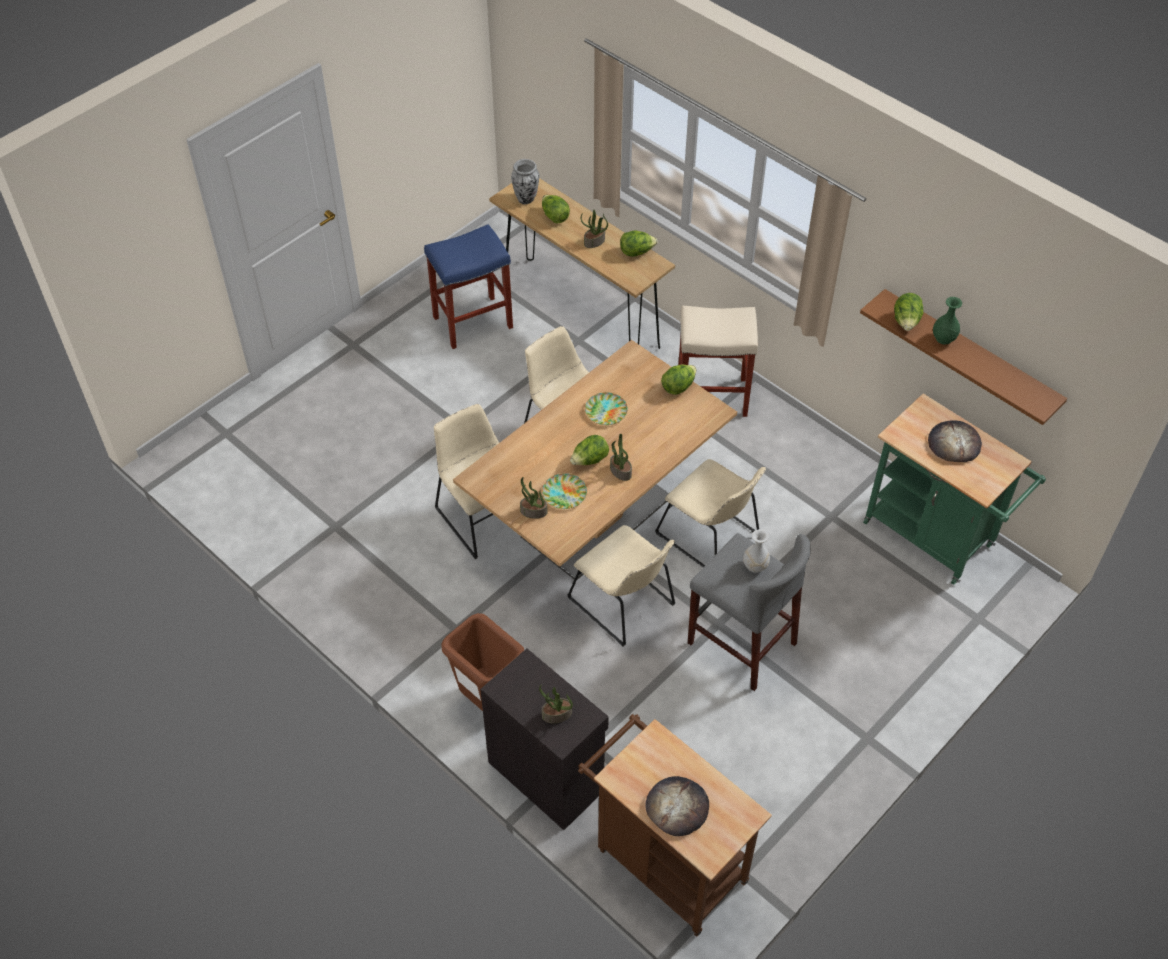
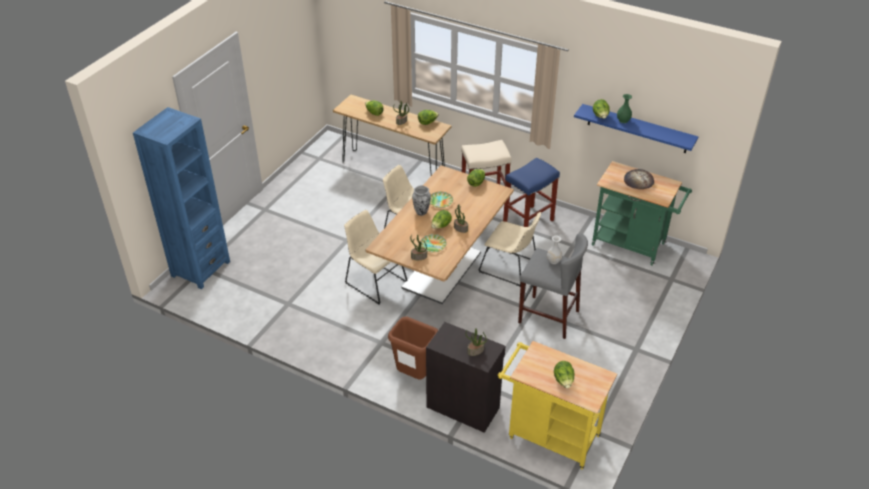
camera: 15 degrees left, 10 degrees down
(223, 434) = (200, 268): none -> blue bookcase
(473, 321) = (333, 186): blue stool -> blue stool (528, 221)
(526, 199) = (354, 107): vase -> vase (421, 212)
(624, 604) = (474, 310): beige chair -> none
(664, 860) = (548, 435): brown cart -> yellow cart
(677, 807) = (563, 381): bread -> lettuce
(969, 355) = (637, 129): brown shelf -> blue shelf

